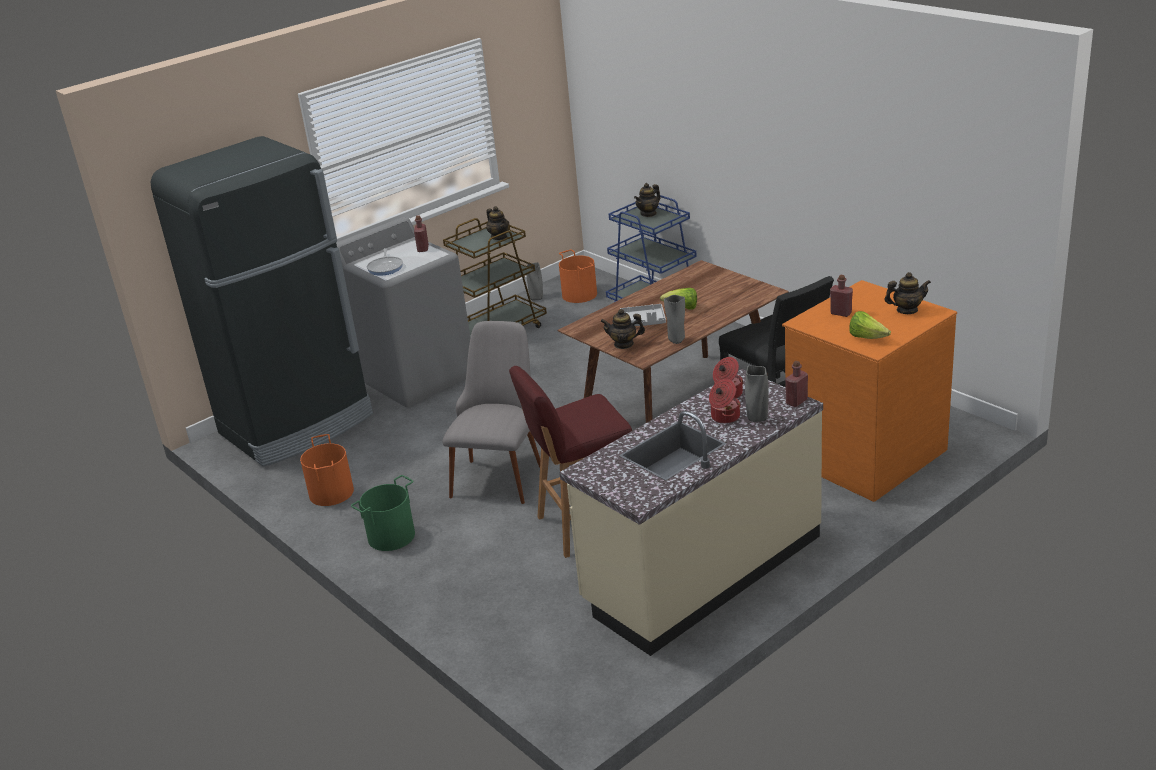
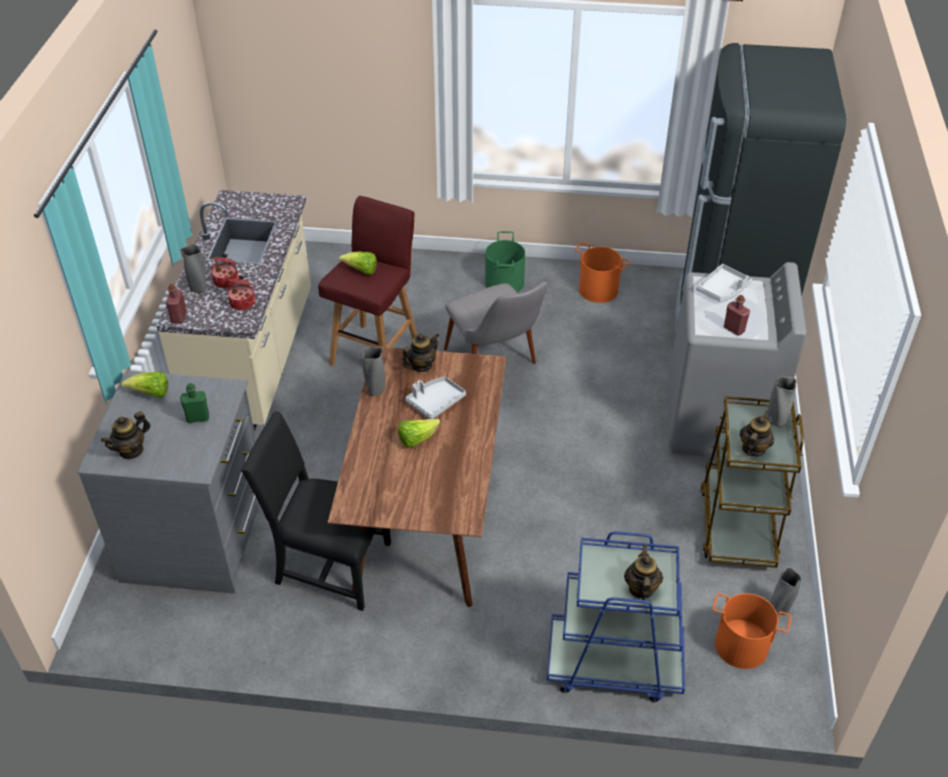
camera: 135 degrees right, 15 degrees up
(386, 267) = (723, 289): frying pan -> grey tray
(465, 242) = (775, 421): none -> grey vase
(499, 237) = (753, 449): teapot -> teapot turned 105 degrees clockwise
(584, 416) = (361, 270): none -> lettuce
(841, 313) = (198, 418): red bottle -> green bottle
(864, 454) = (198, 536): orange dresser -> grey dresser

